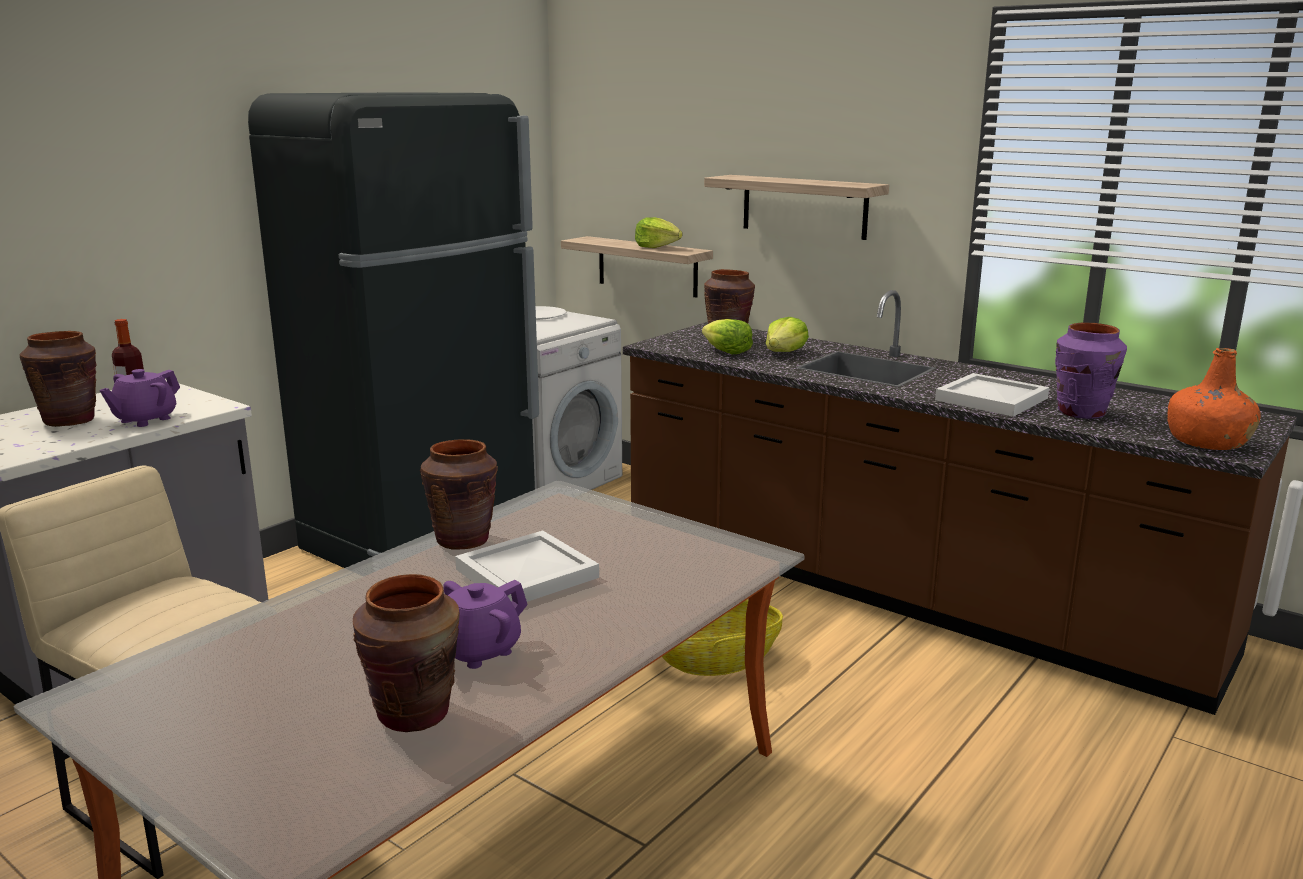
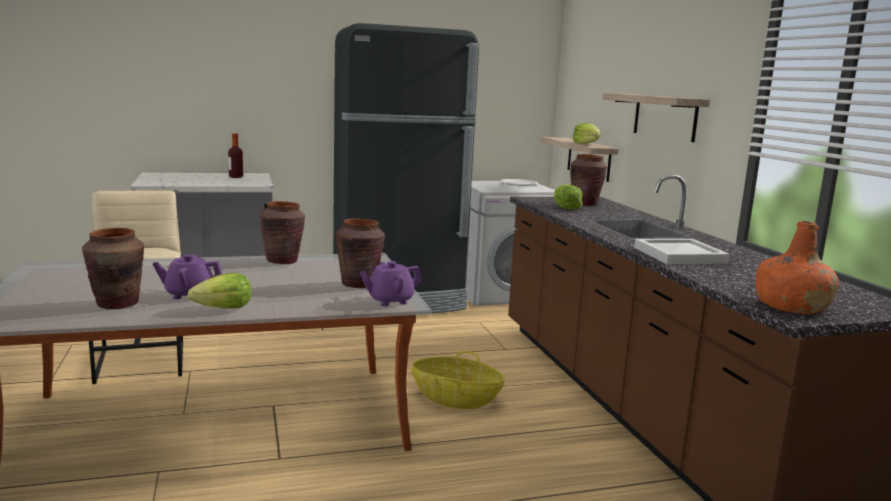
camera: 35 degrees right, 5 degrees down
(70, 421) = (197, 178): brown vase -> brown vase (359, 284)
(145, 420) = (222, 182): purple teapot -> purple teapot (390, 301)
(529, 573) = (278, 278): white tray -> none
(784, 352) = (602, 214): lettuce -> lettuce (224, 308)
(1081, 412) = (731, 274): purple vase -> none

